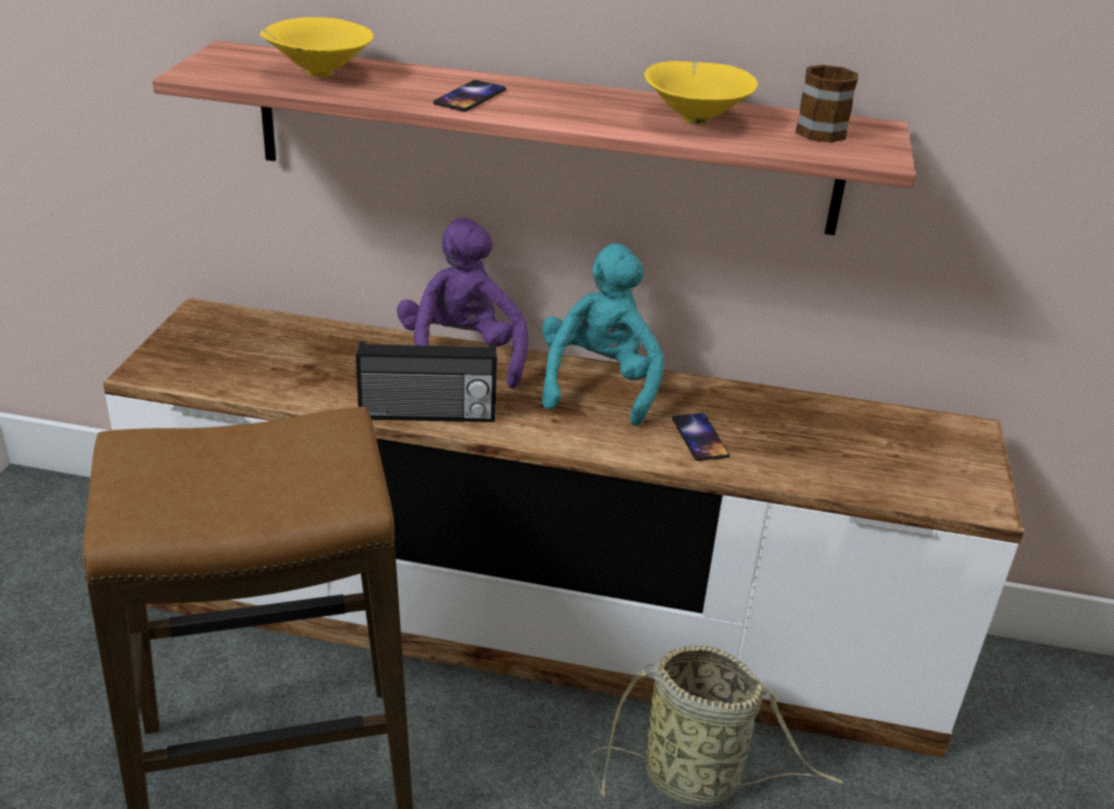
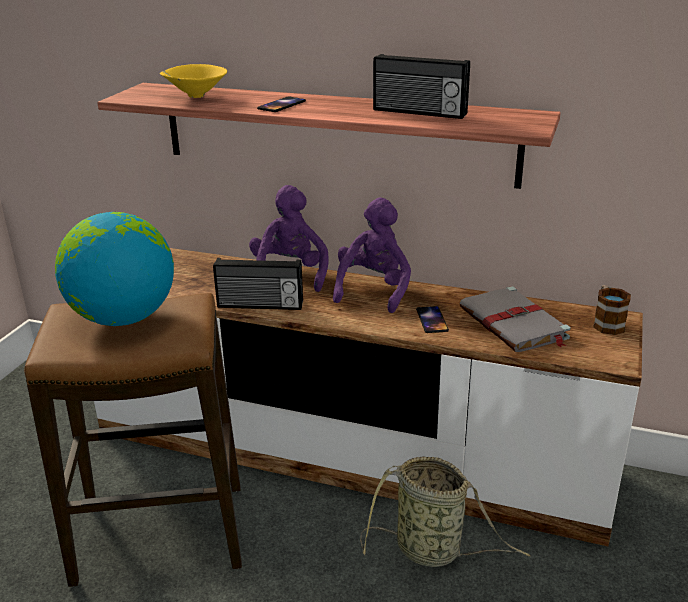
camera: 10 degrees right, 5 degrees down
(231, 457) = (123, 318): none -> globe
(599, 385) = (373, 290): turquoise plush toy -> purple plush toy
(695, 119) = (419, 112): yellow bowl -> radio
(816, 128) = (496, 115): mug -> mug (606, 323)
(823, 442) = (514, 324): none -> grey book

